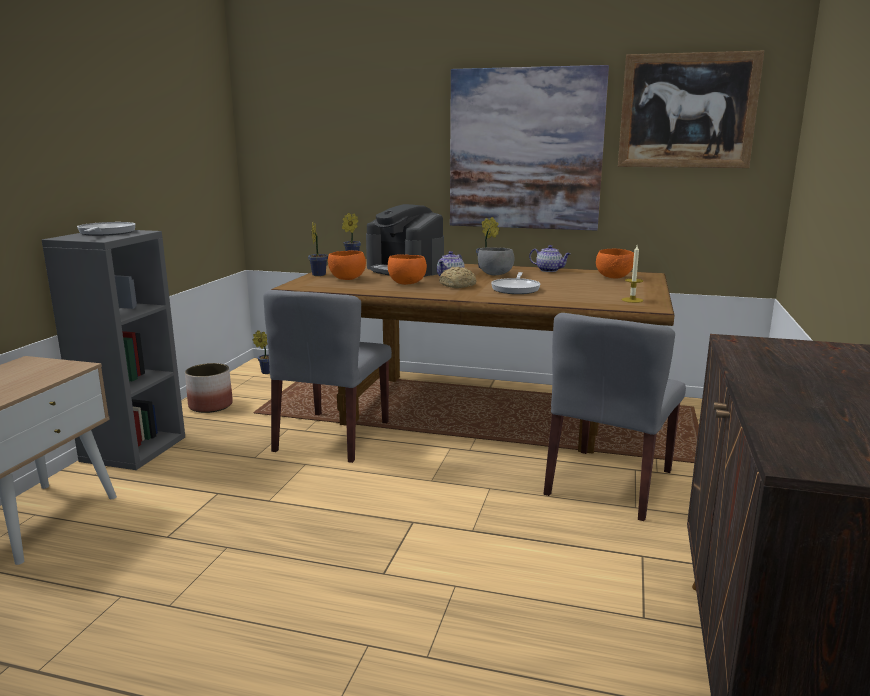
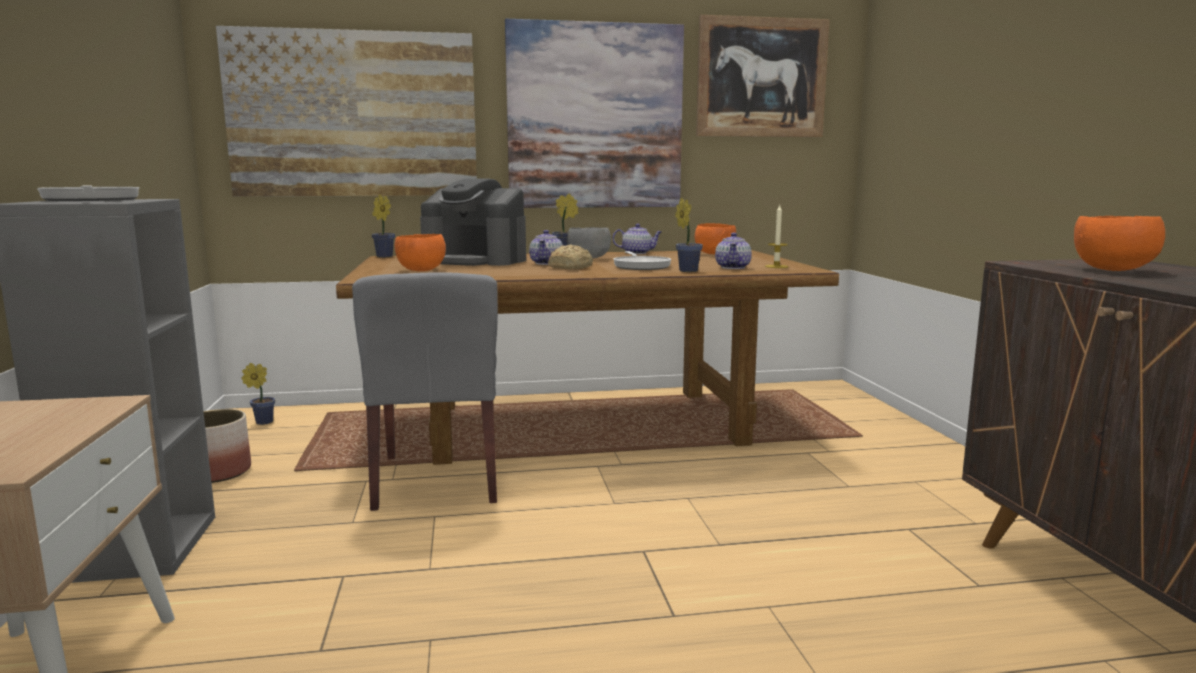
camera: 25 degrees left, 5 degrees down
(319, 274) = (373, 269): potted plant -> potted plant (687, 270)
(338, 149) = (354, 115): none -> picture
(406, 283) = (506, 270): orange bowl -> orange bowl (1111, 270)
(590, 297) = (733, 267): none -> teapot
(609, 483) = (799, 469): grey chair -> none

